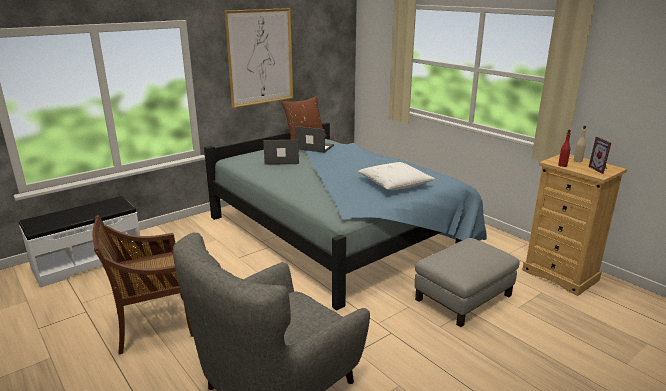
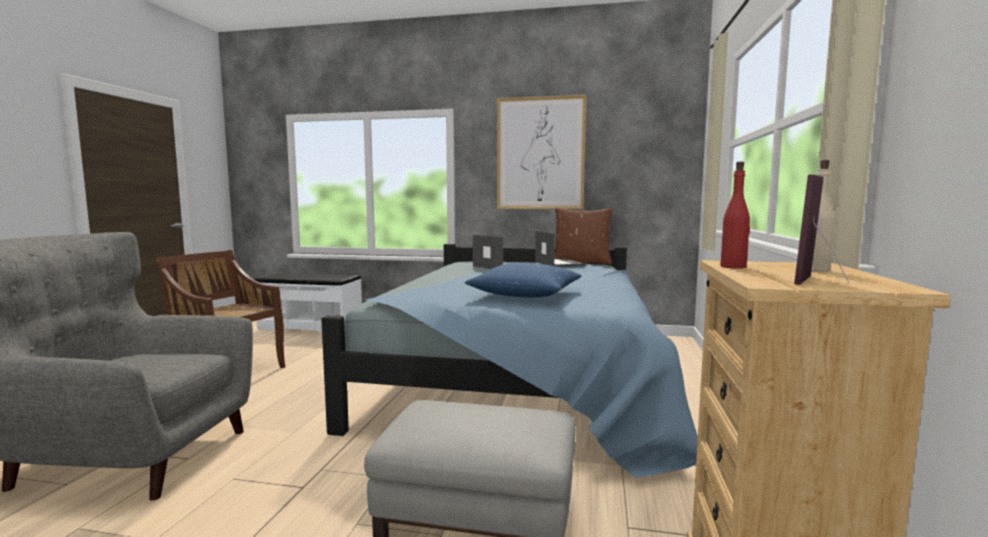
camera: 50 degrees right, 15 degrees down
(395, 184) = (526, 295): white pillow -> blue pillow

